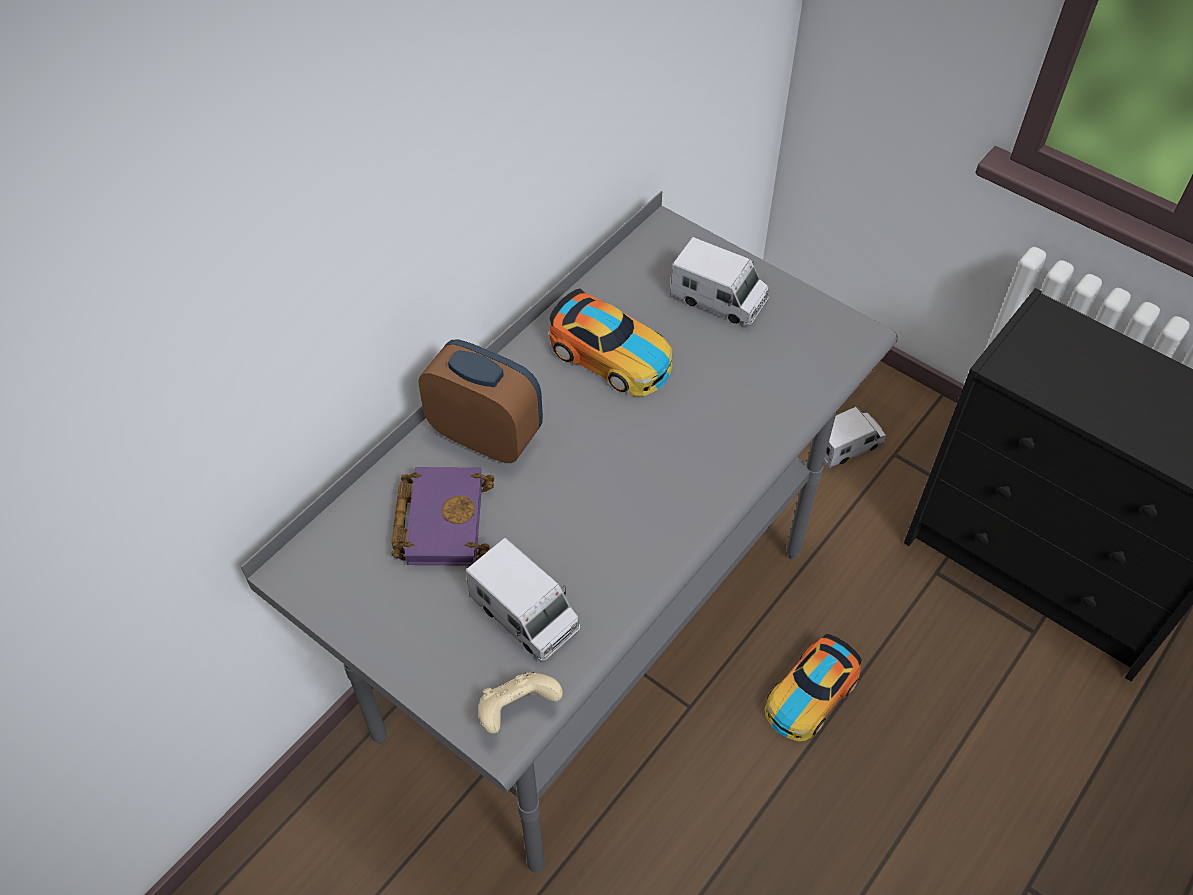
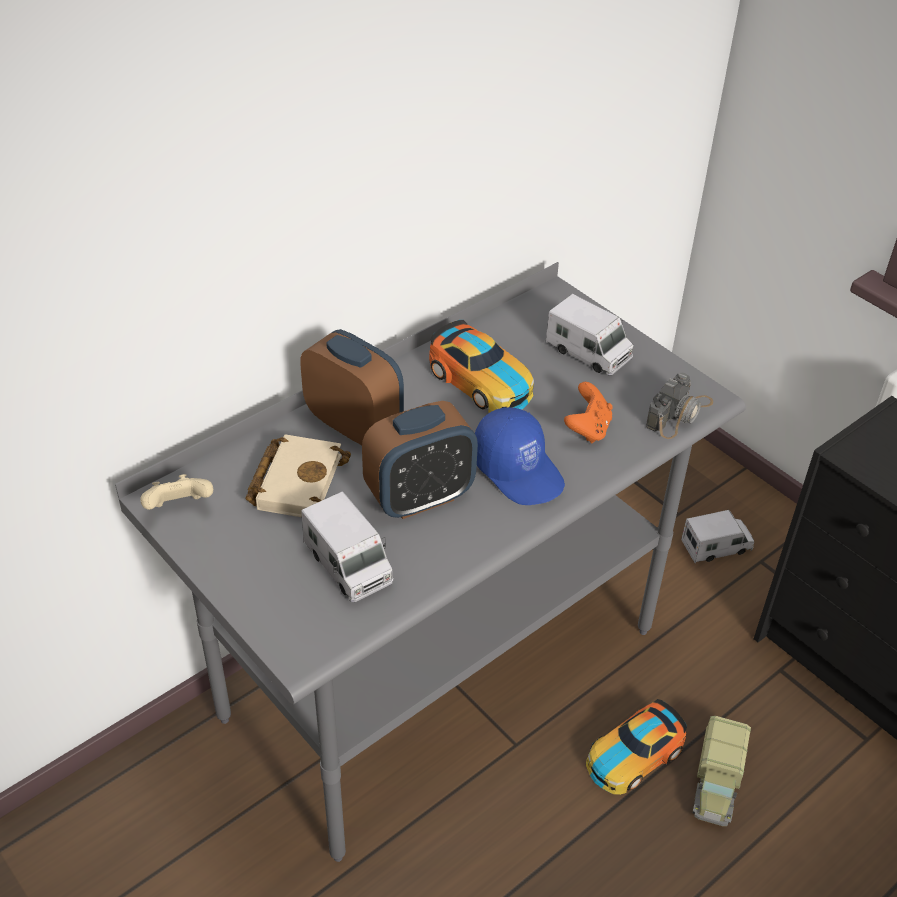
camera: 10 degrees right, 10 degrees down
(440, 519) = (296, 480): purple book -> beige book
(517, 710) = (320, 637): beige game controller -> beige game controller (179, 508)
(581, 515) = (420, 497): none -> alarm clock
(679, 461) = (519, 470): none -> blue cap
(740, 396) = (588, 429): none -> orange game controller
(832, 360) = (679, 413): none -> camera
(898, 708) = (716, 782): none -> toy truck

